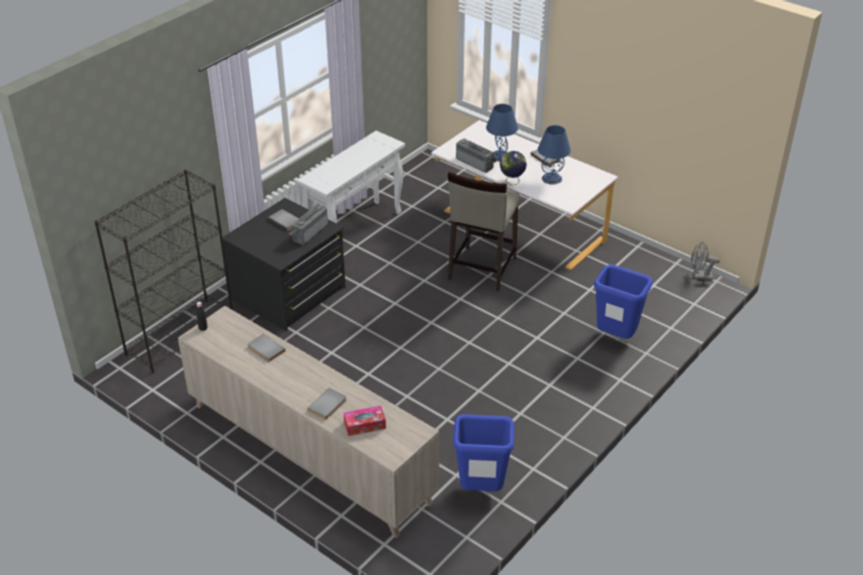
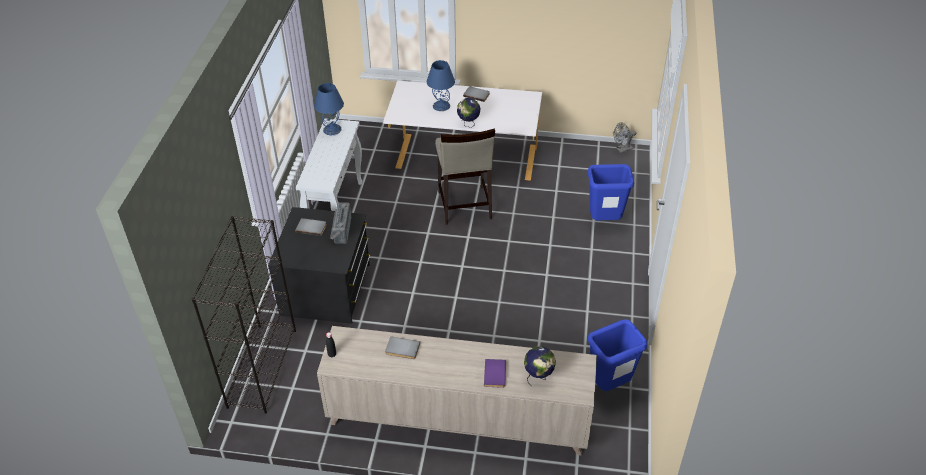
camera: 30 degrees left, 5 degrees up
(328, 405) = (496, 374): grey book -> purple book
(365, 425) = (538, 377): tissue box -> globe
(476, 163) = (427, 118): radio -> none
(551, 178) = (496, 111): blue table lamp -> blue table lamp (332, 129)

